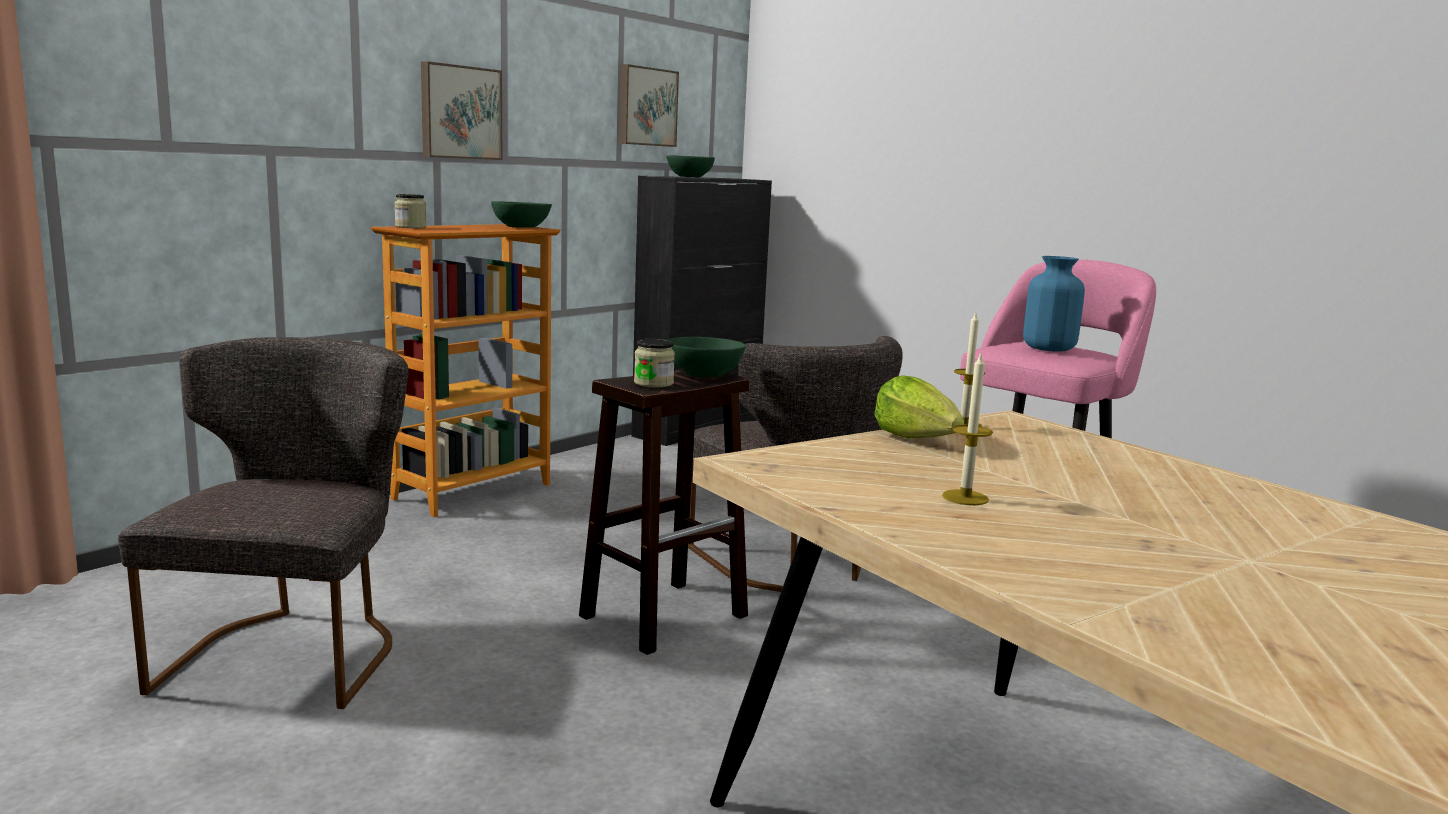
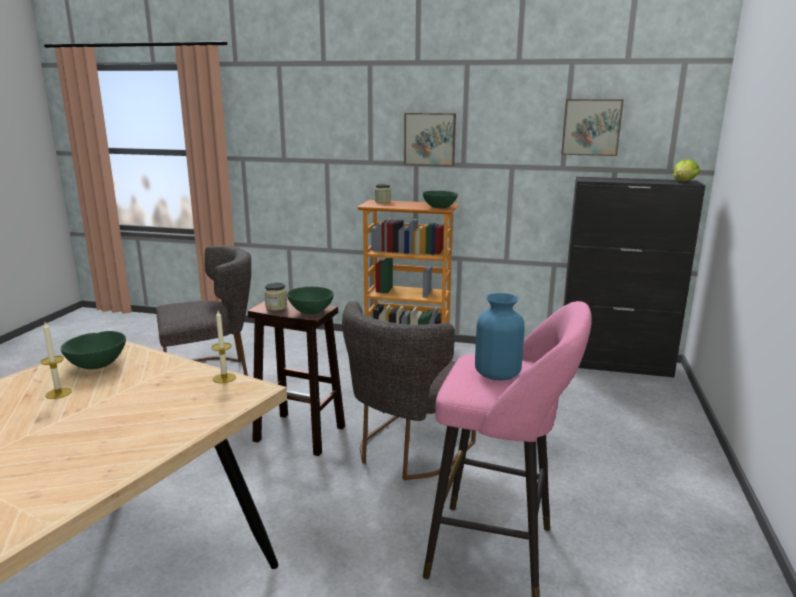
camera: 65 degrees right, 5 degrees up
(689, 177) = (617, 179): green bowl -> green bowl (97, 364)
(917, 439) = (178, 371): lettuce -> lettuce (683, 182)

